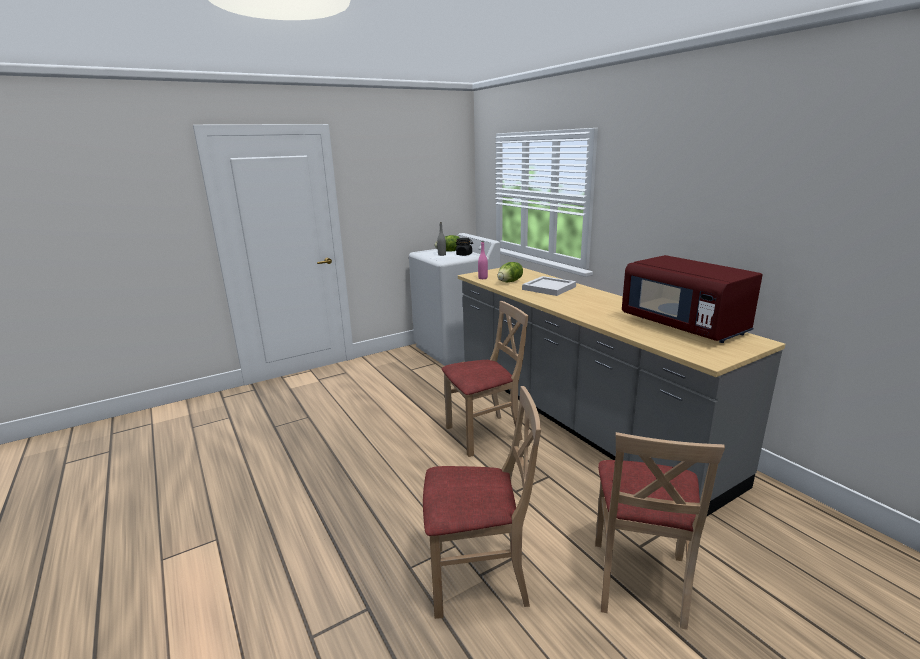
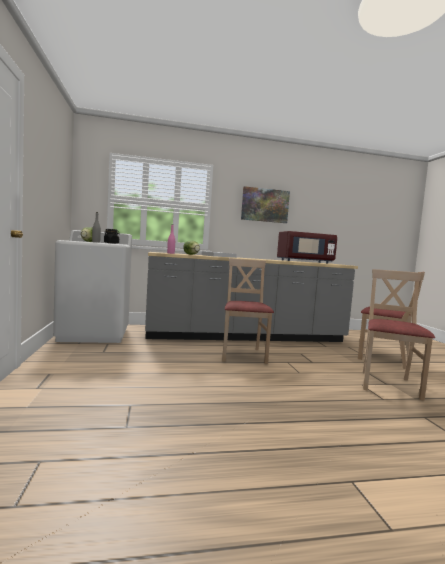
camera: 70 degrees left, 15 degrees down
(673, 194) = (265, 205): none -> picture

